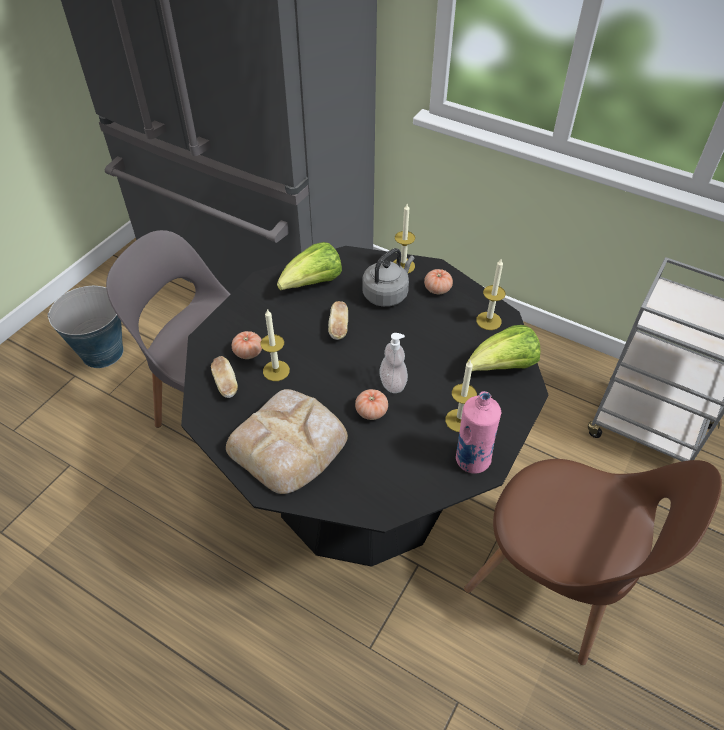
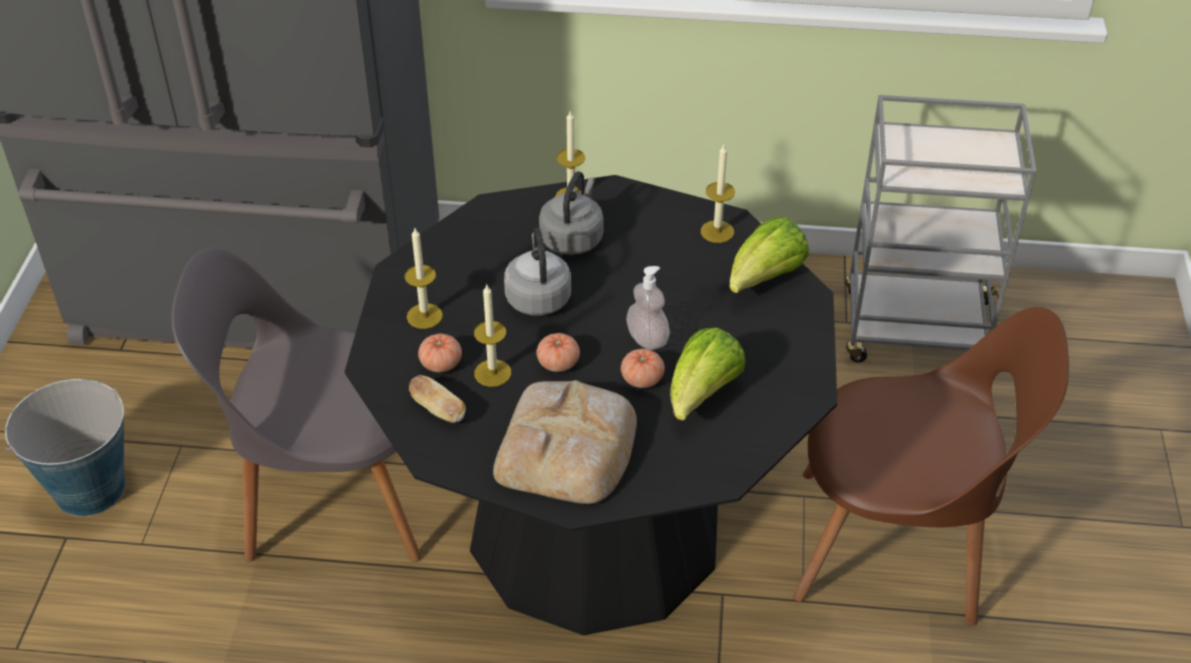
camera: 25 degrees left, 5 degrees down
(313, 284) = (468, 255): lettuce -> lettuce (702, 395)
(339, 327) = (538, 297): bread -> grey kettle
(437, 289) = (632, 213): tomato -> tomato (558, 363)
(459, 420) = (750, 354): candle -> candle (424, 316)
(472, 460) = (790, 390): pink bottle -> none

